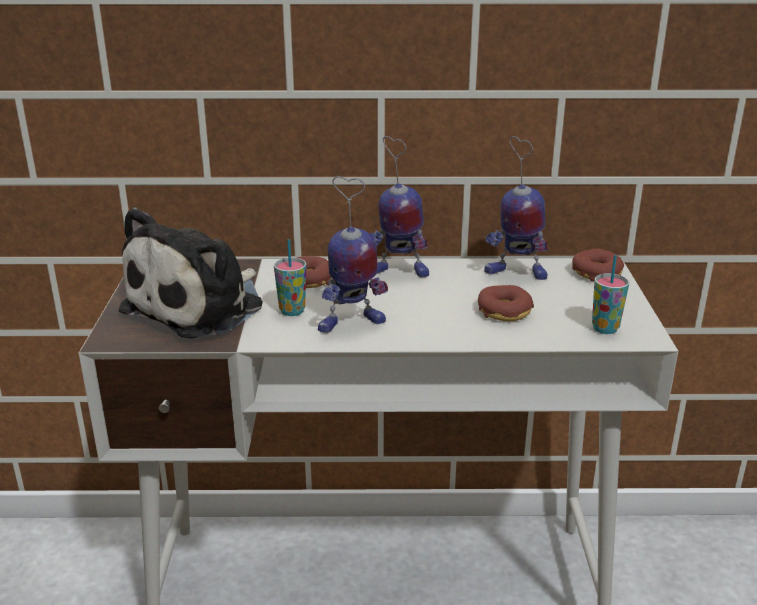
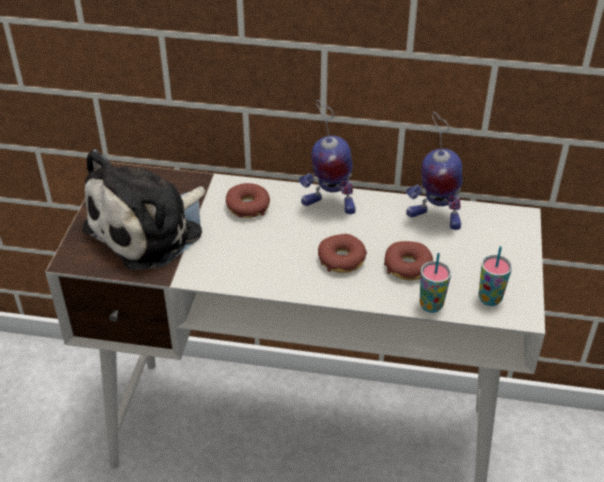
camera: 10 degrees right, 15 degrees up
(292, 311) = (225, 244): cup -> cup (431, 305)
(350, 324) = (270, 265): toy robot -> none
(597, 273) = (509, 226): donut -> donut (341, 259)

